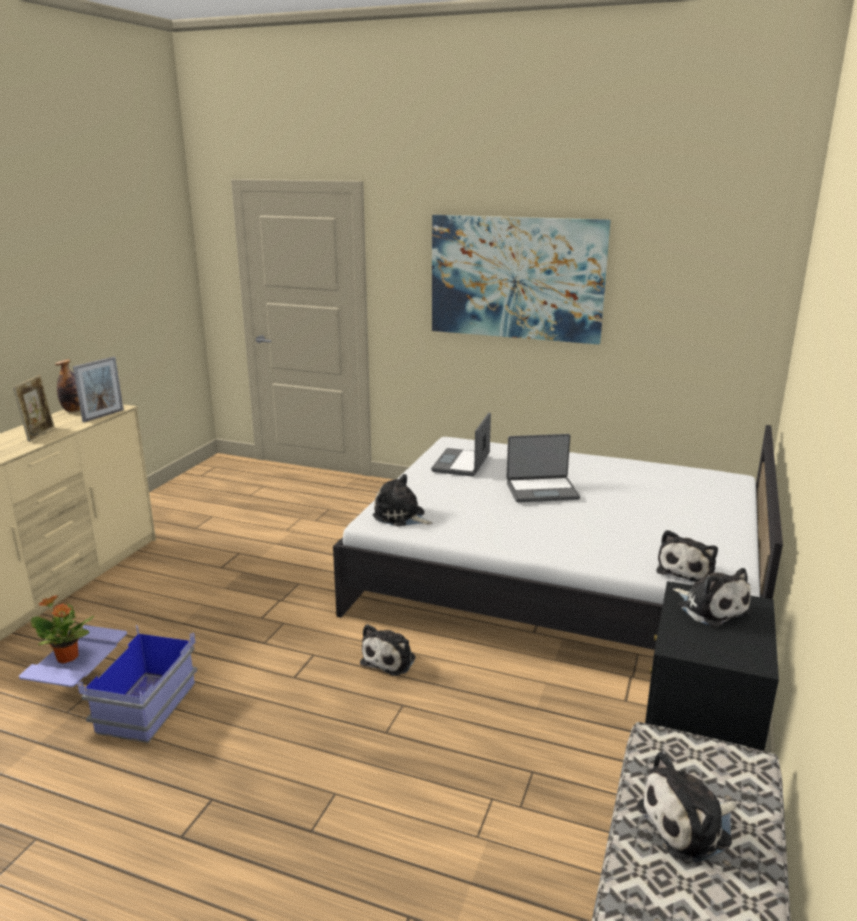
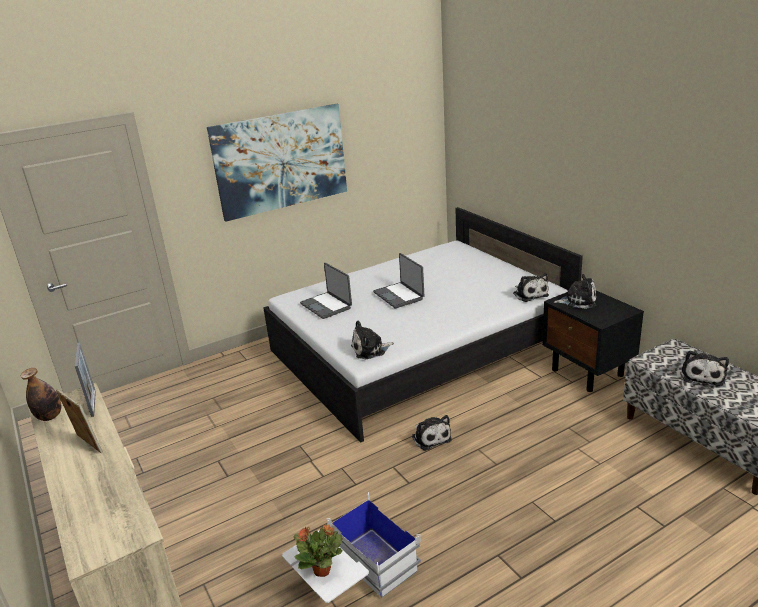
camera: 50 degrees left, 5 degrees up
(116, 703) = (354, 579): blue storage box -> white storage box
(542, 490) = (399, 296): laptop -> laptop turned 120 degrees clockwise

